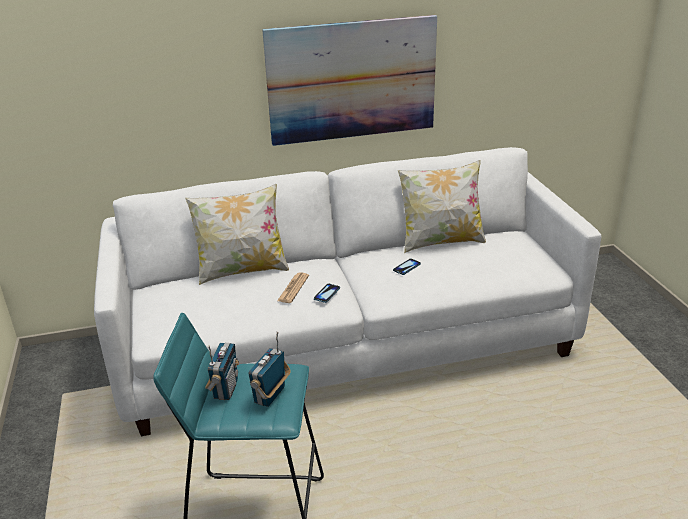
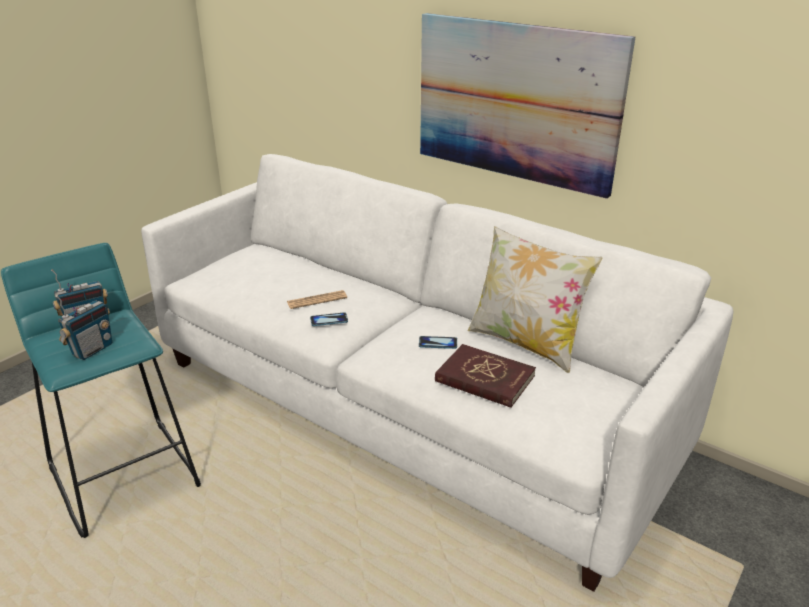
camera: 50 degrees right, 0 degrees up
(242, 270) = (323, 267): pillow -> none
(270, 395) = (92, 350): radio -> radio turned 135 degrees clockwise
(463, 268) = (484, 379): none -> red book

